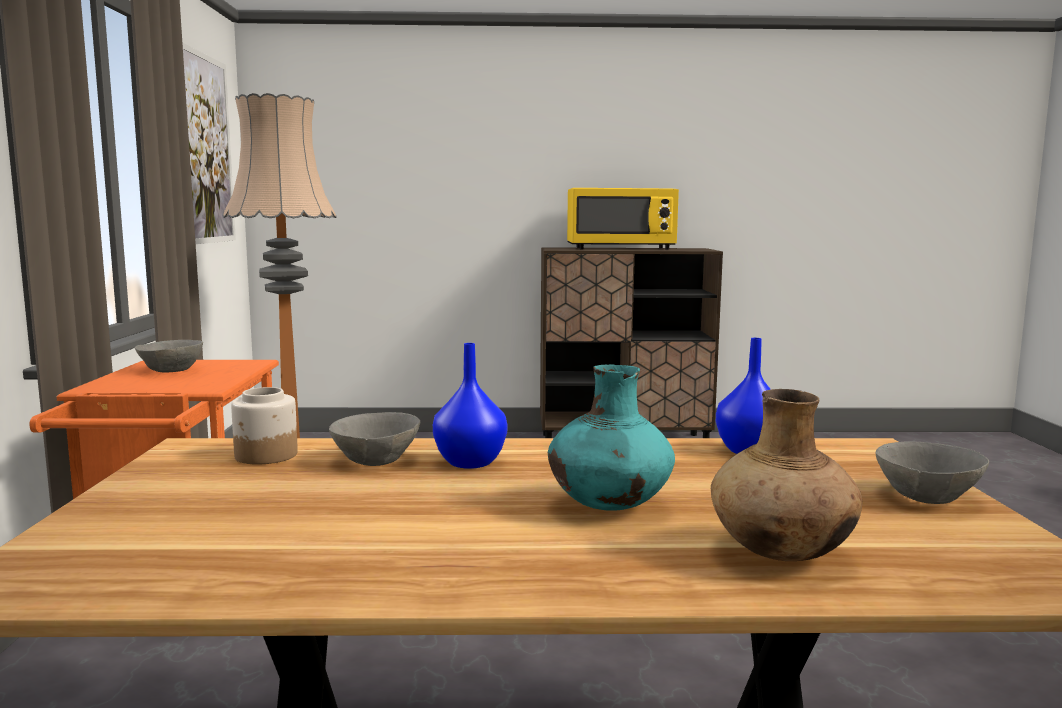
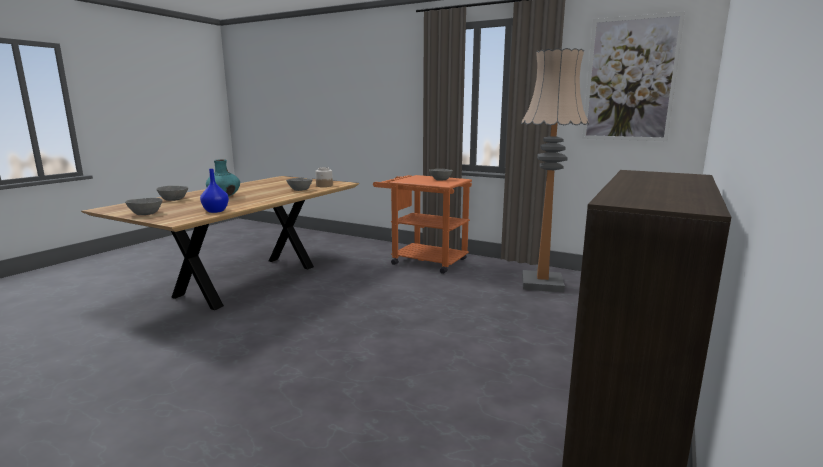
camera: 120 degrees right, 5 degrees up
(468, 462) = (280, 194): blue vase -> none
(620, 248) = (669, 185): yellow microwave -> none
(780, 553) = (174, 200): brown vase -> grey bowl

